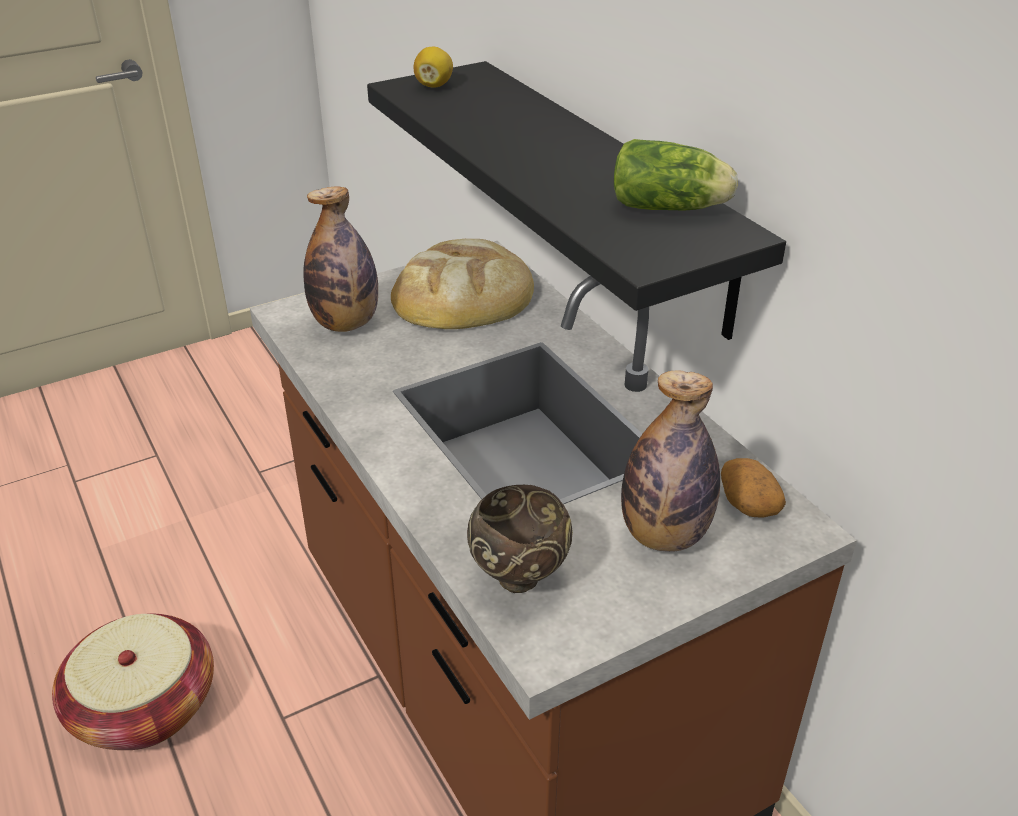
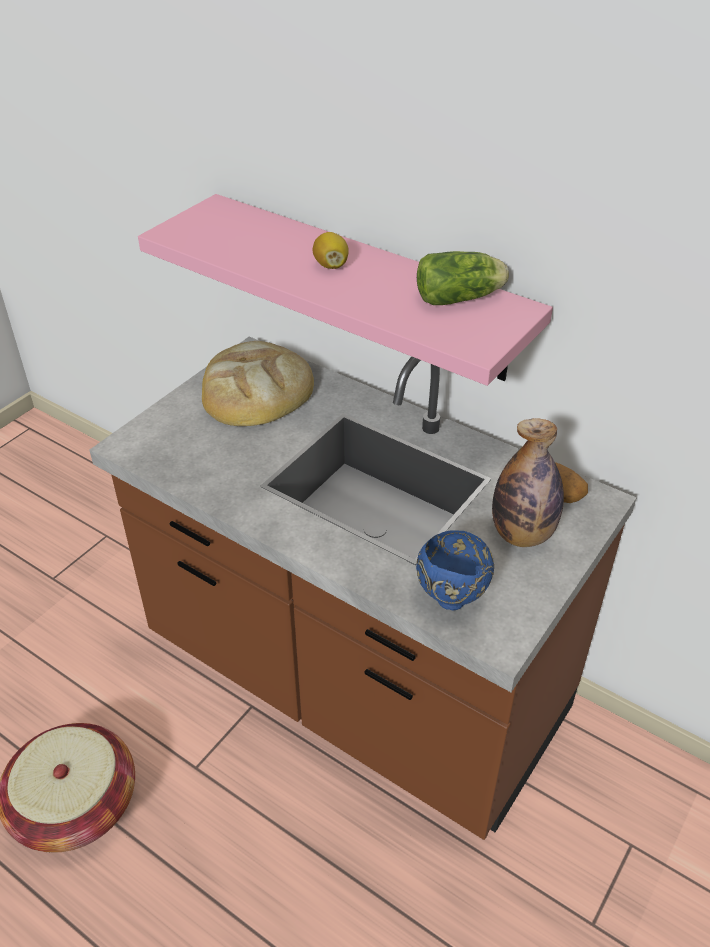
camera: 25 degrees left, 5 degrees up
(346, 323) = (181, 441): bottle -> none
(434, 85) = (195, 226): lemon -> lemon (331, 265)
(520, 577) = (451, 597): brown bowl -> blue bowl
(607, 192) = (368, 287): black shelf -> pink shelf

